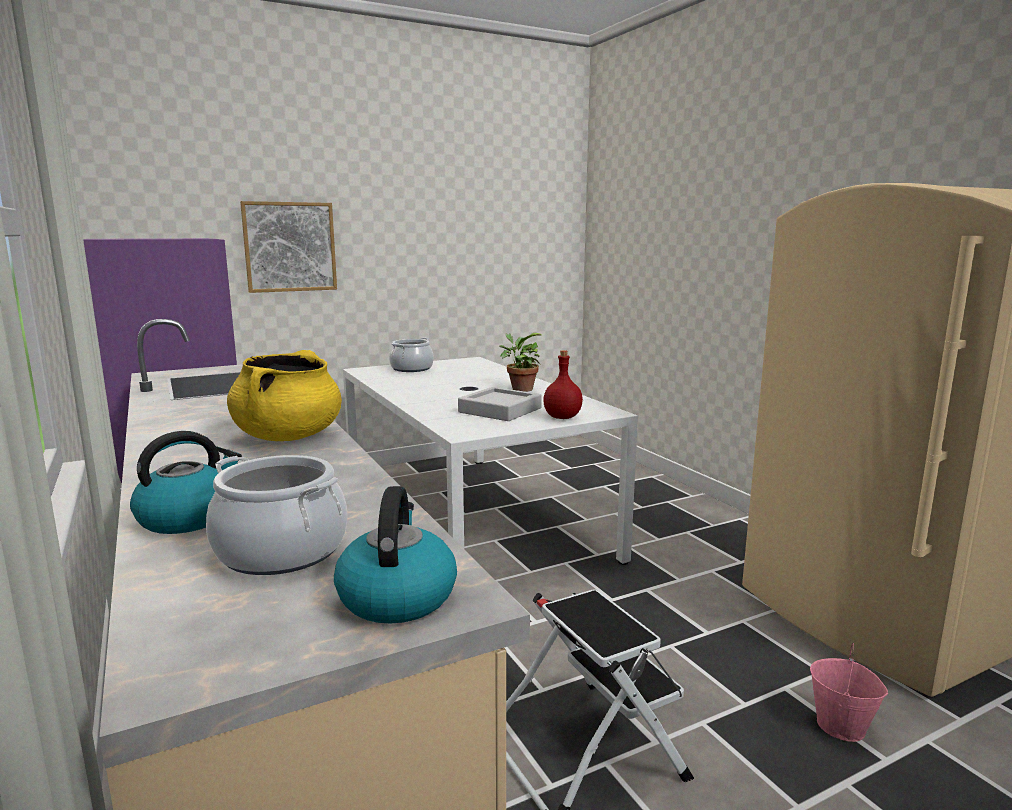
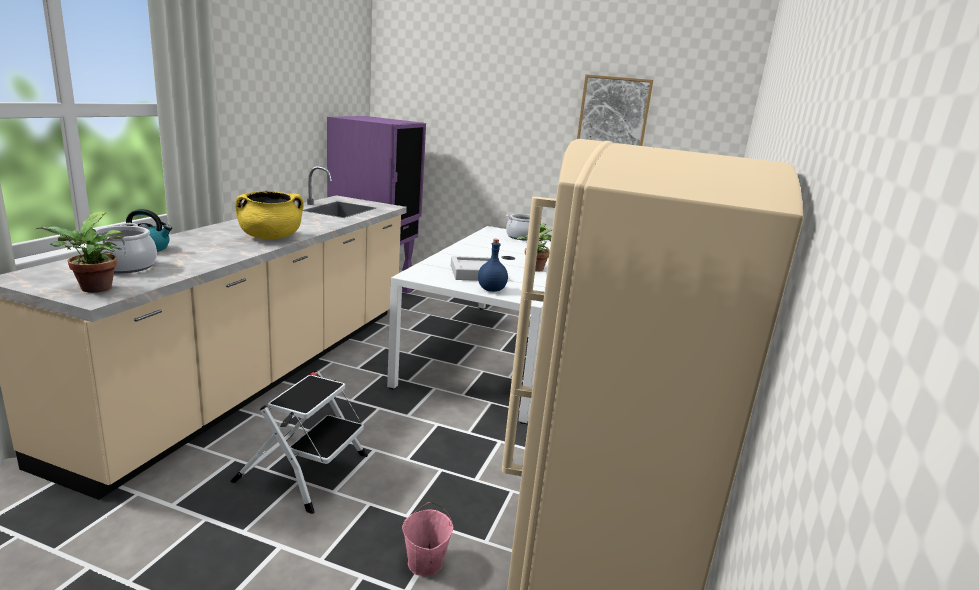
camera: 45 degrees right, 5 degrees up
(290, 247) = (479, 134): picture -> picture (614, 112)
(397, 596) = (93, 289): kettle -> potted plant
(562, 417) = (491, 290): red bottle -> blue bottle

